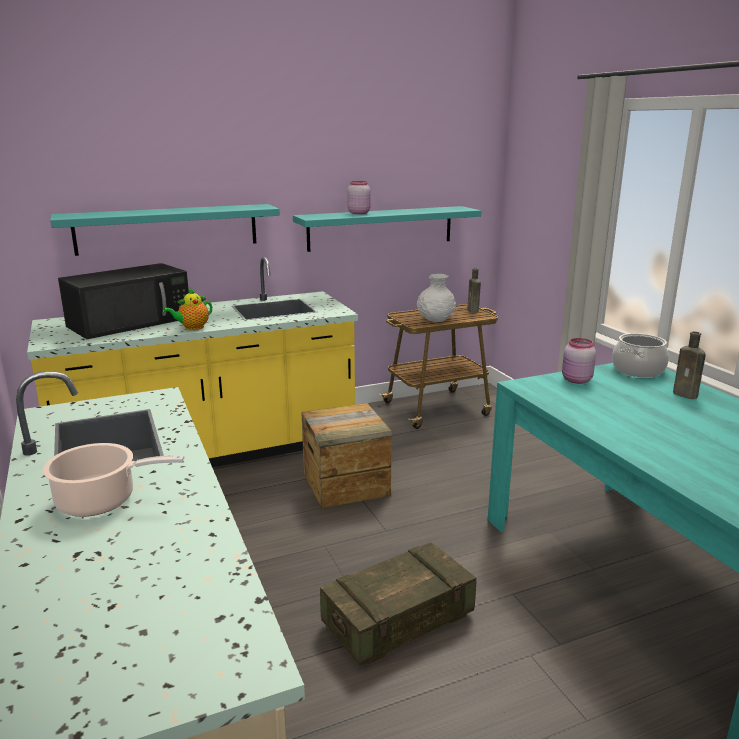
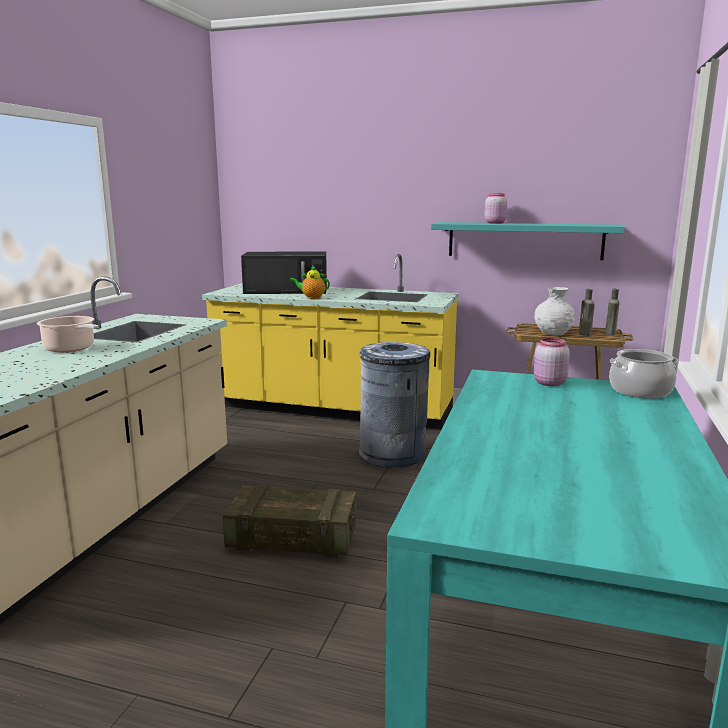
camera: 40 degrees right, 5 degrees down
(167, 229) = (337, 226): turquoise shelf -> none
(346, 484) = (392, 453): crate -> grey trash can
(686, 395) = (639, 416): brown bottle -> brown bottle (585, 334)

